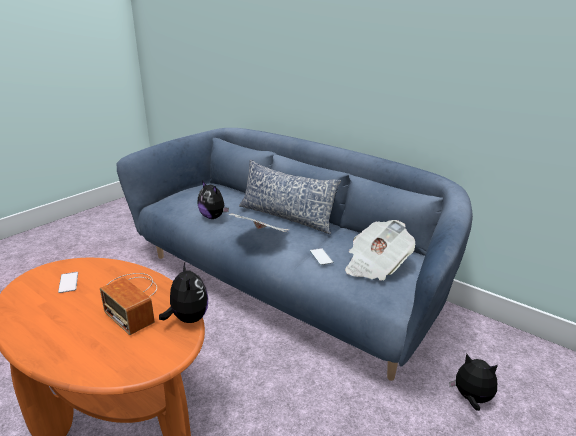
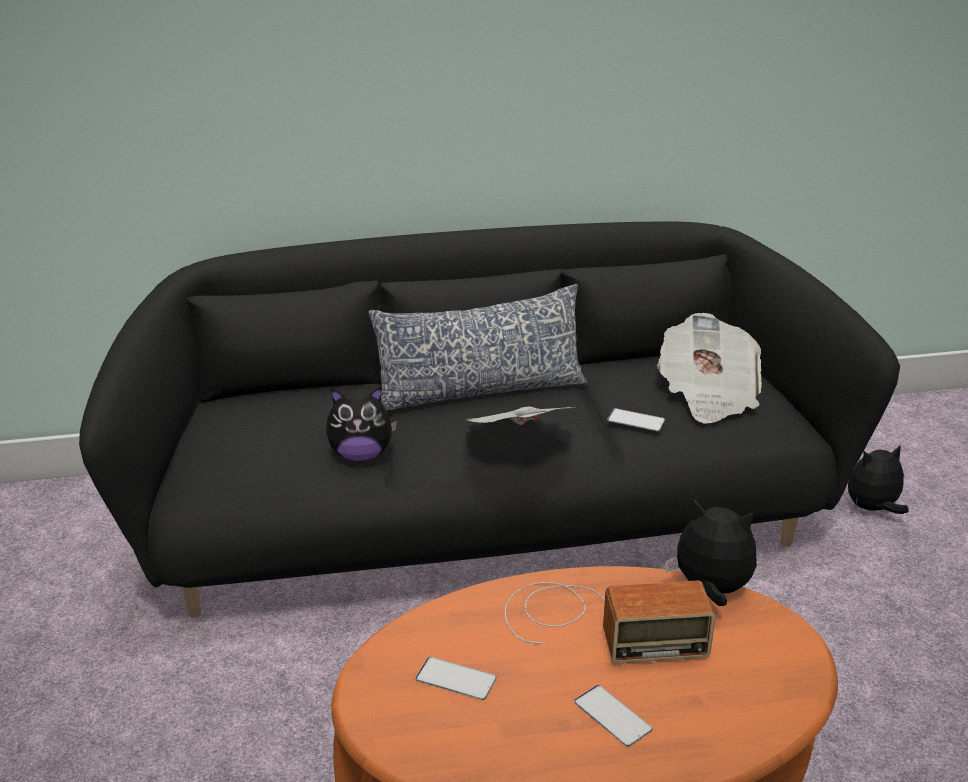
camera: 50 degrees left, 5 degrees up
(68, 326) = (612, 716): none -> phone
(287, 285) = (484, 519): blue sofa -> black sofa

